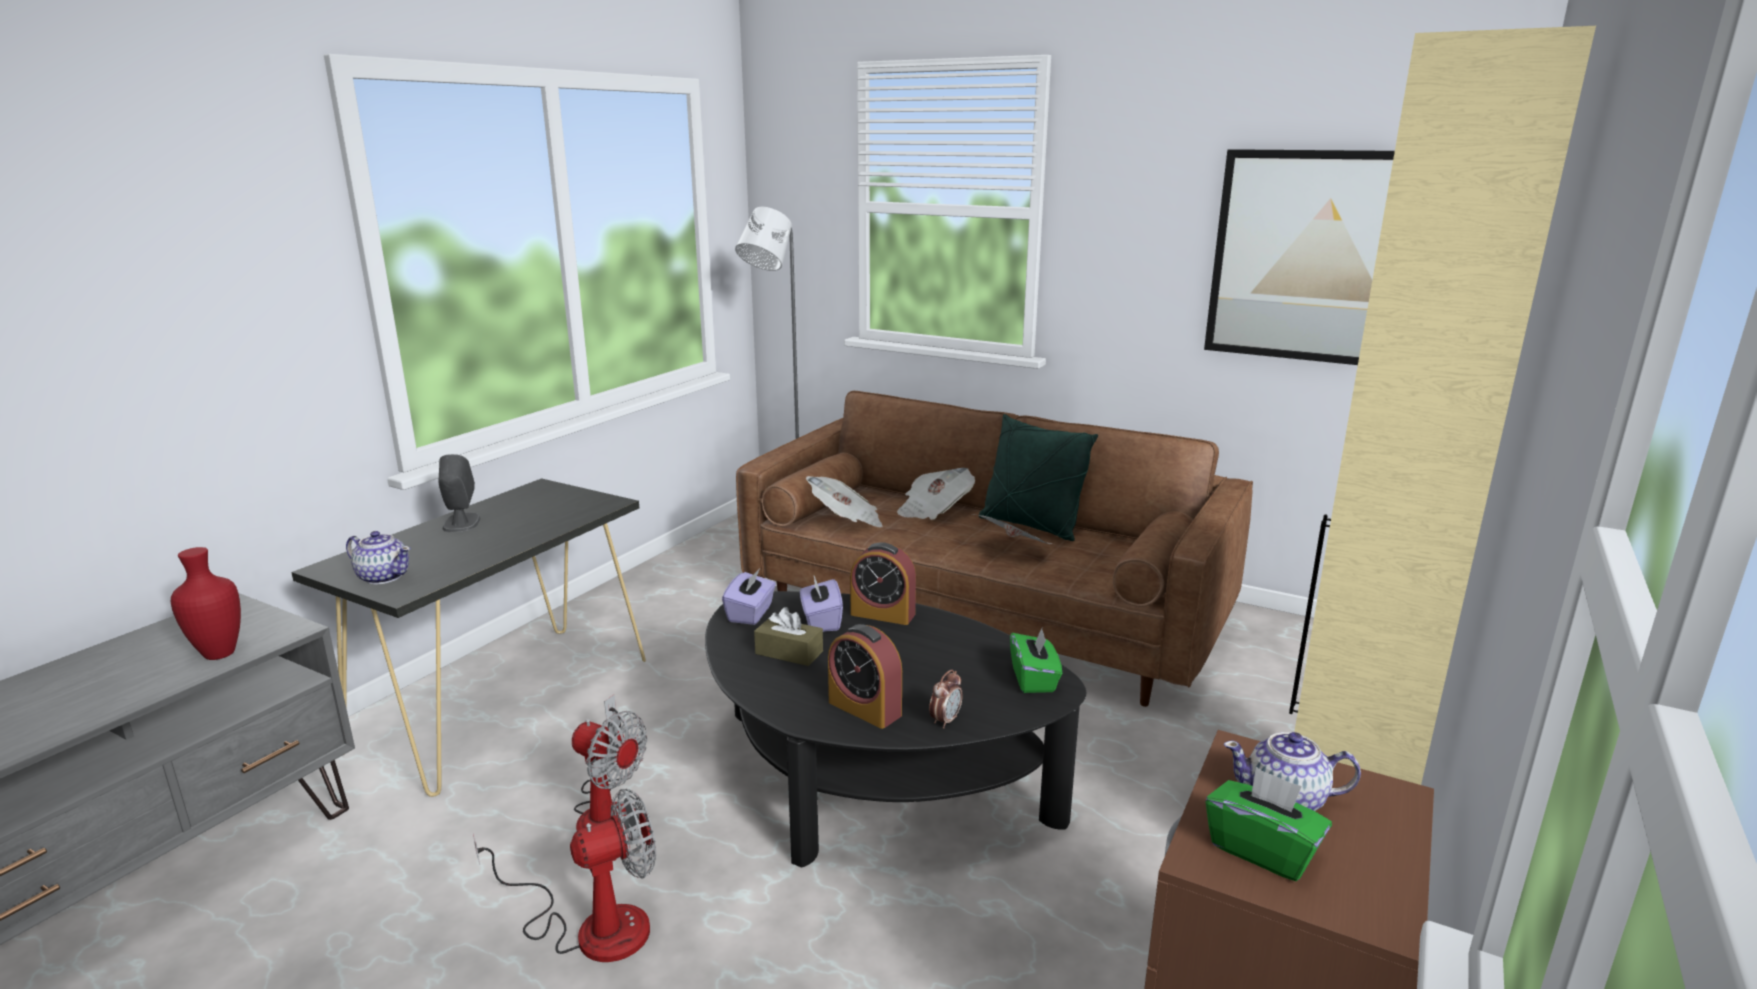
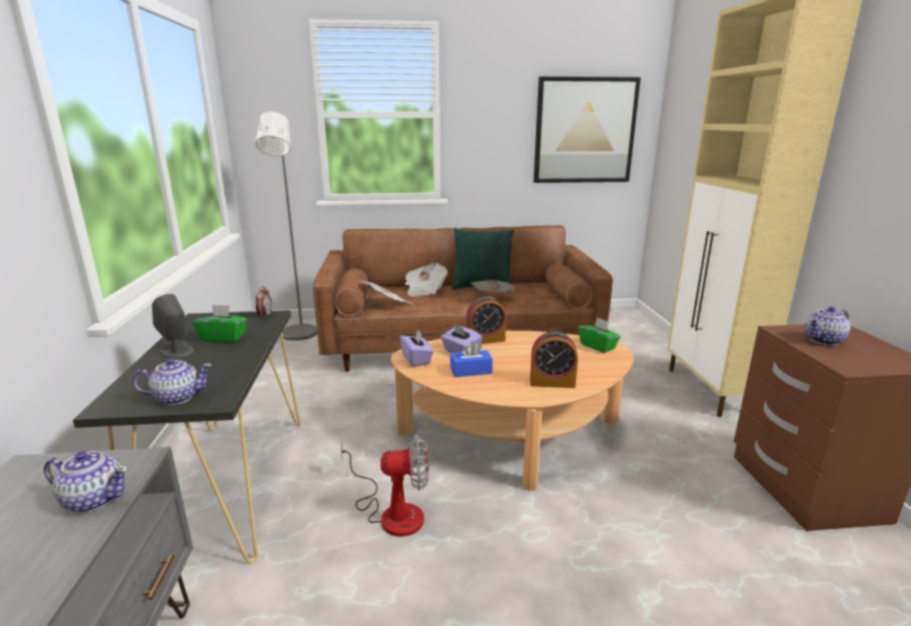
camera: 35 degrees left, 0 degrees up
(221, 653) = (94, 499): red vase -> teapot
(592, 926) = (470, 576): fan -> none
(789, 652) = (471, 371): brown tissue box -> blue tissue box
(873, 782) = (512, 436): black coffee table -> beige coffee table
(945, 720) = (594, 375): alarm clock -> alarm clock (265, 315)
(1262, 850) = (853, 358): green tissue box -> green tissue box (223, 338)

